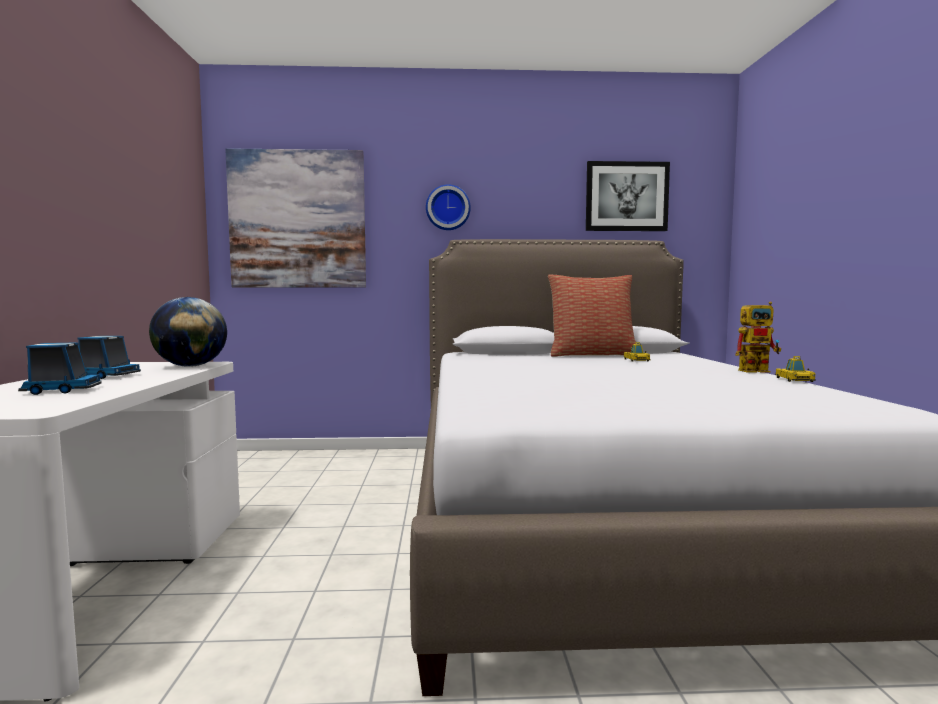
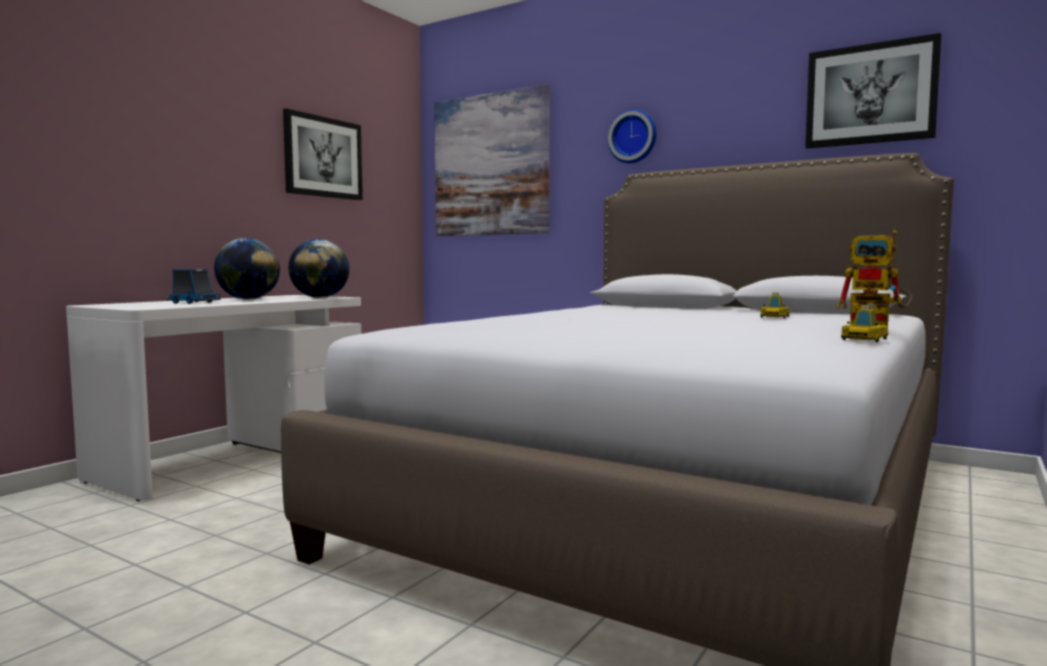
camera: 35 degrees right, 0 degrees up
(106, 376) = (248, 299): toy truck -> globe
(130, 196) = (323, 157): none -> picture
(591, 355) = (748, 311): pillow -> none

